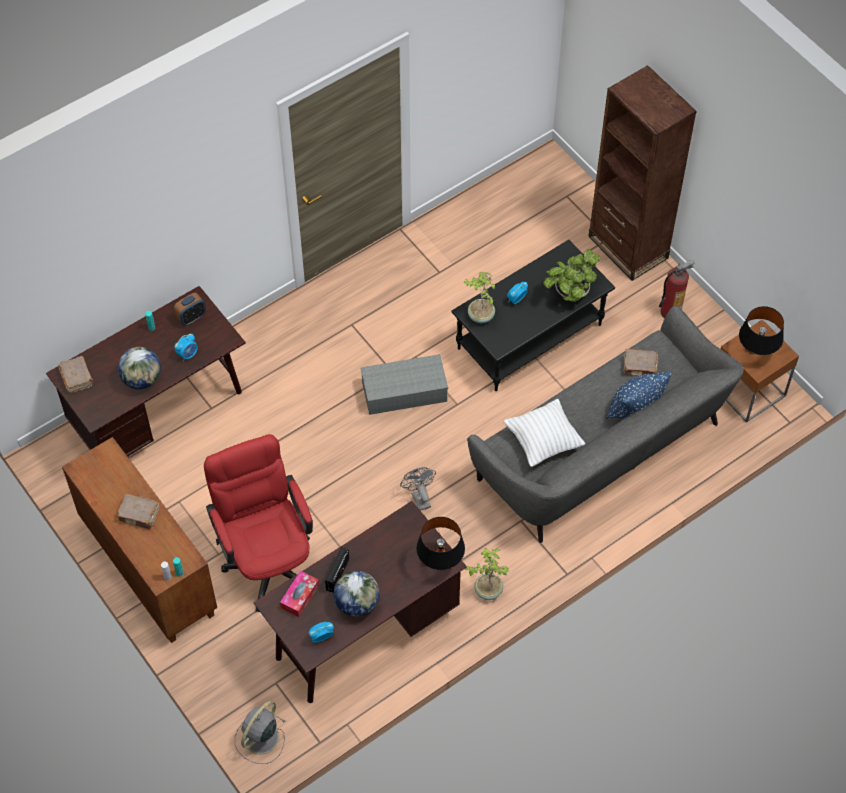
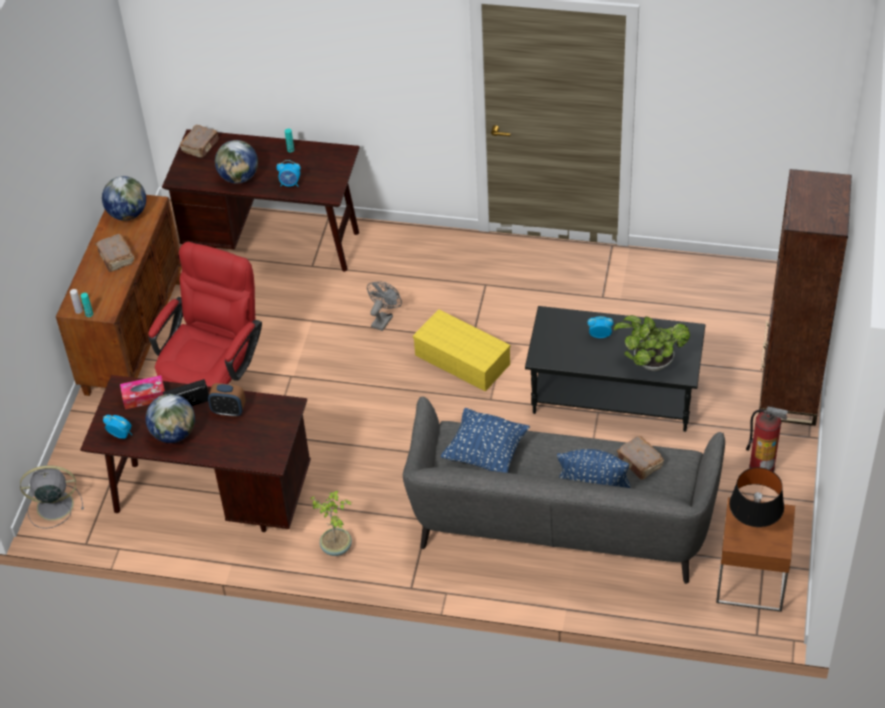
camera: 50 degrees right, 10 degrees down
(100, 475) = (128, 214): none -> globe
(191, 317) = (325, 162): alarm clock -> alarm clock (229, 411)
(405, 390) = (464, 359): grey storage box -> yellow storage box
(419, 497) = (374, 440): grey fan -> grey fan (383, 319)
(440, 562) = (267, 456): black table lamp -> none
(480, 316) = (554, 326): potted plant -> none
(543, 441) = (485, 453): white pillow -> blue pillow

